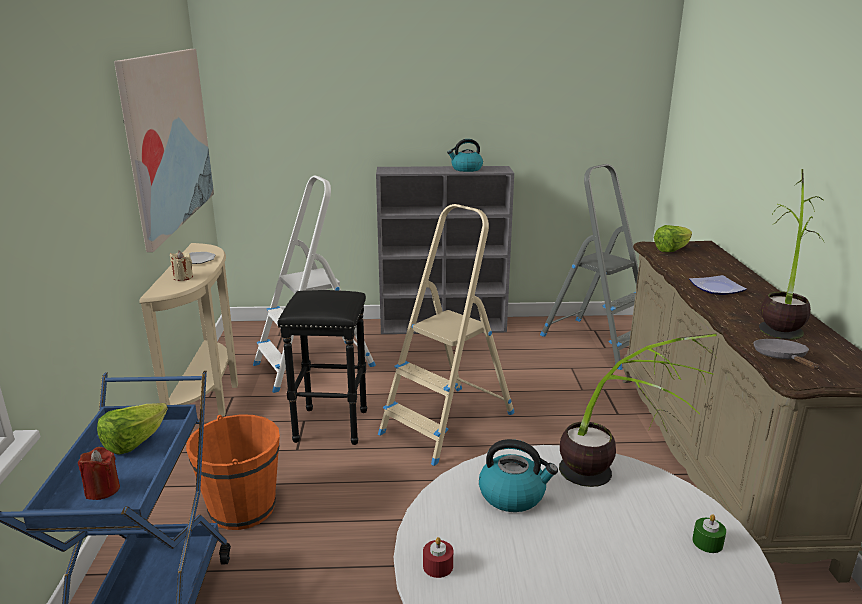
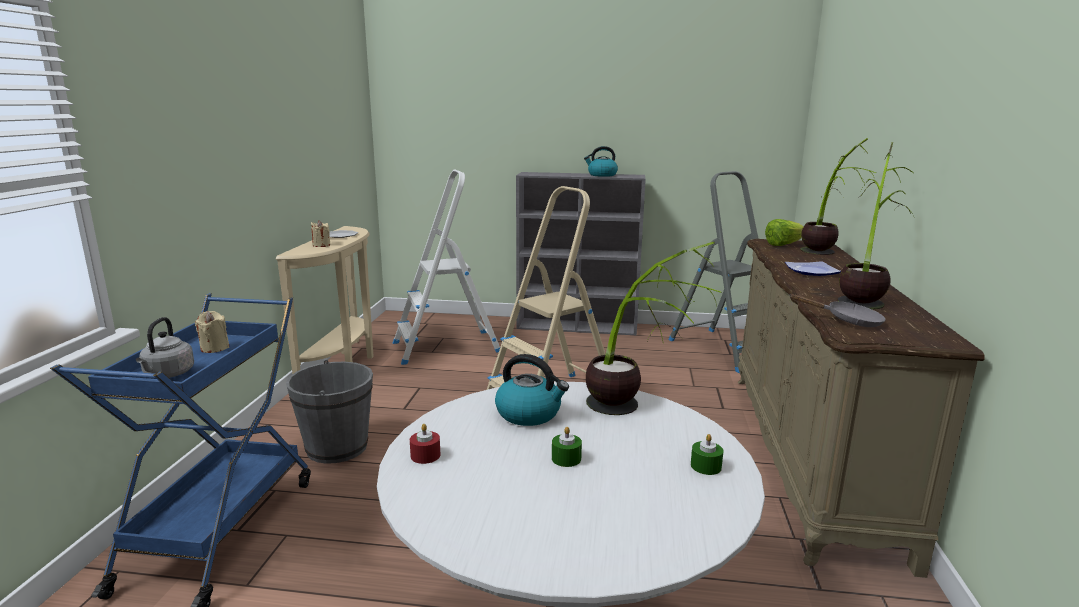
camera: 10 degrees right, 5 degrees down
(102, 490) = (167, 374): red candle -> grey kettle
(134, 443) = (214, 348): lettuce -> beige candle
(169, 140) = (329, 131): picture -> none
(242, 508) = (337, 447): orange bucket -> grey bucket
(330, 424) = (441, 392): black stool -> none
(576, 551) = (566, 458): none -> green candle
(717, 263) = (825, 255): none -> potted plant
(782, 358) = (847, 321): grey frying pan -> grey frying pan turned 105 degrees clockwise

